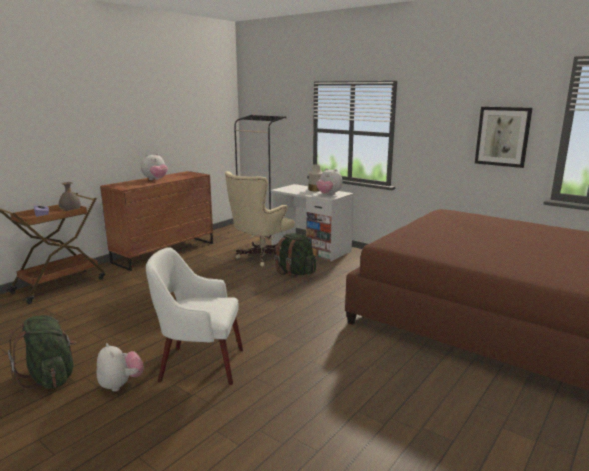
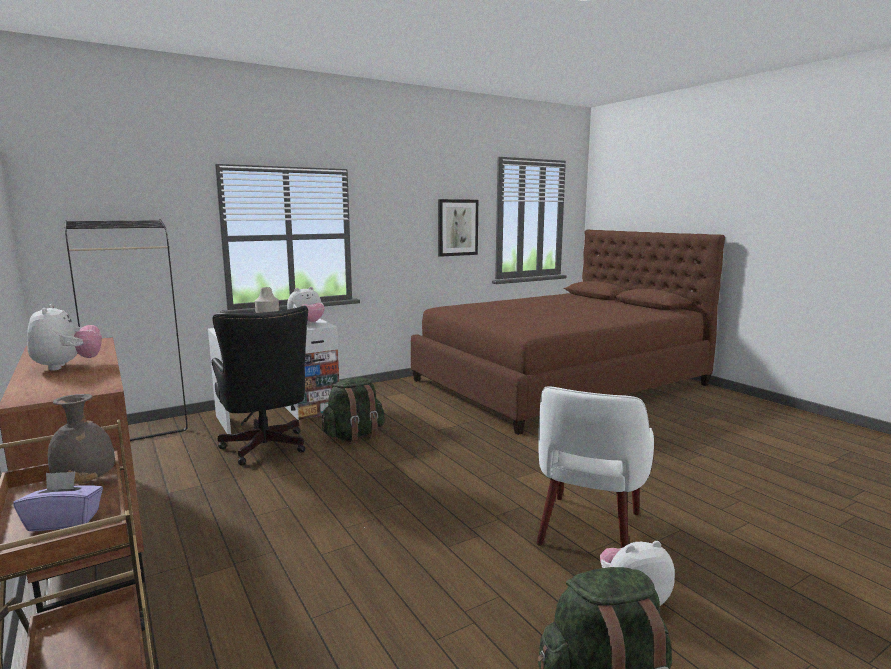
camera: 70 degrees left, 5 degrees down
(260, 258) = (266, 448): beige office chair -> black office chair

